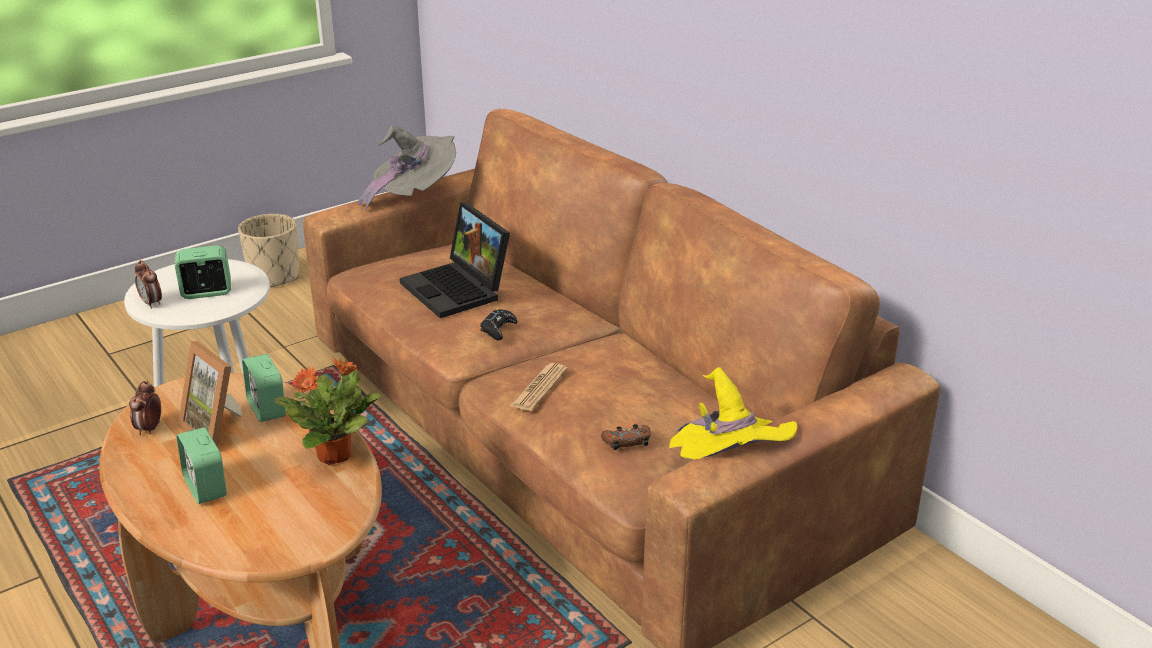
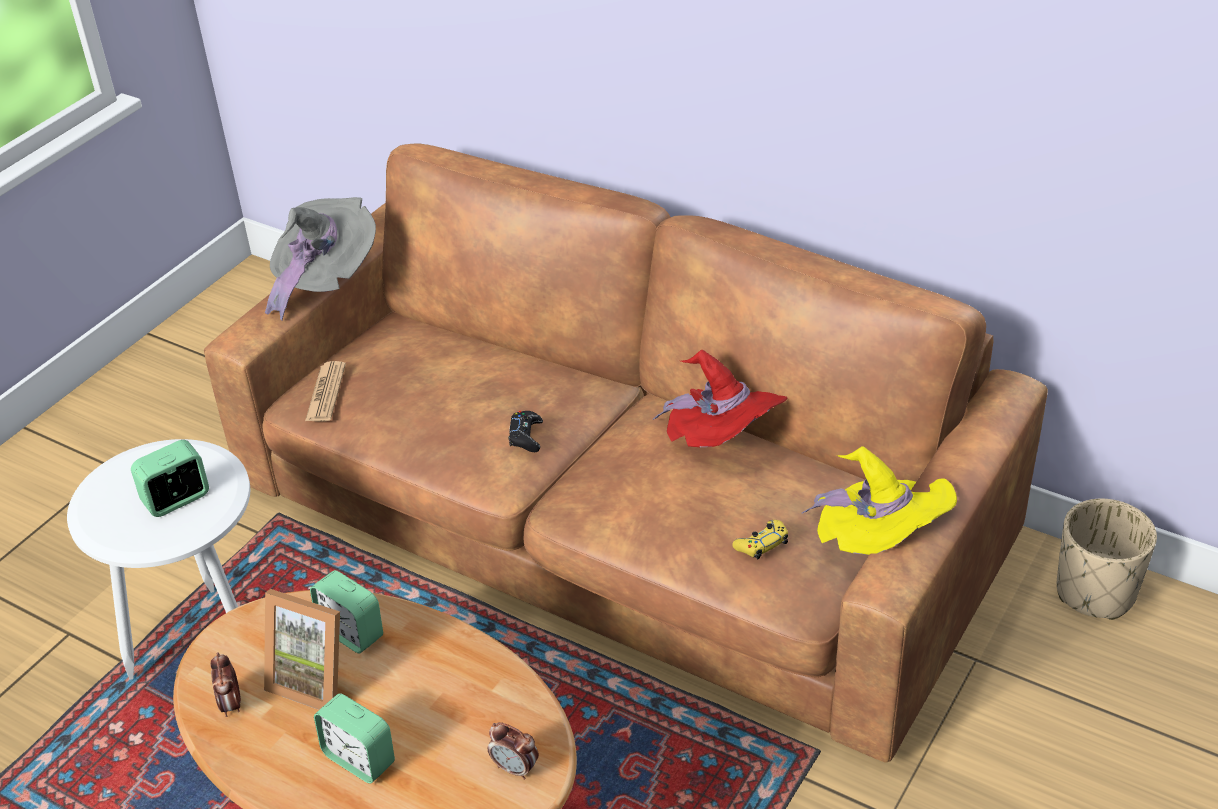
camera: 20 degrees left, 10 degrees up
(151, 303) = (119, 536): alarm clock -> alarm clock (515, 769)
(275, 277) = (115, 406): beige planter -> beige planter (1096, 592)
(335, 455) = (476, 667): potted plant -> none
(459, 290) = (445, 395): laptop -> none
(539, 388) = (625, 503): newspaper -> newspaper (326, 393)
(626, 442) = (762, 544): brown game controller -> yellow game controller
(653, 371) = (723, 440): none -> red hat

